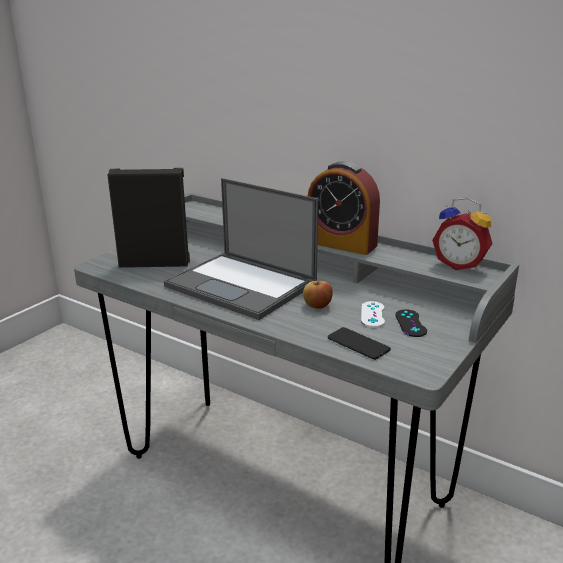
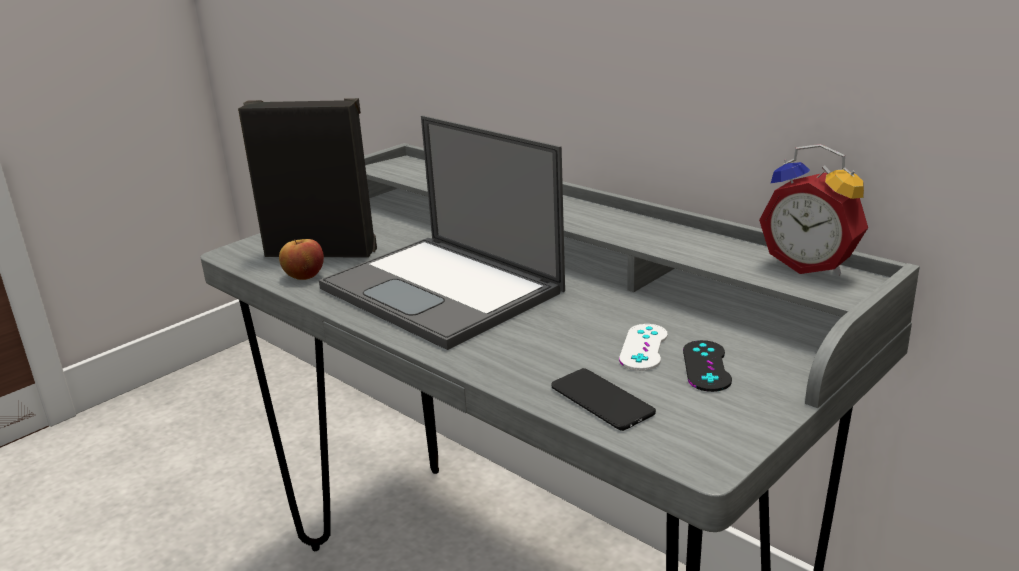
camera: 10 degrees right, 0 degrees up
(317, 306) = (553, 329): apple -> apple (304, 276)
(341, 244) = (614, 225): alarm clock -> none

